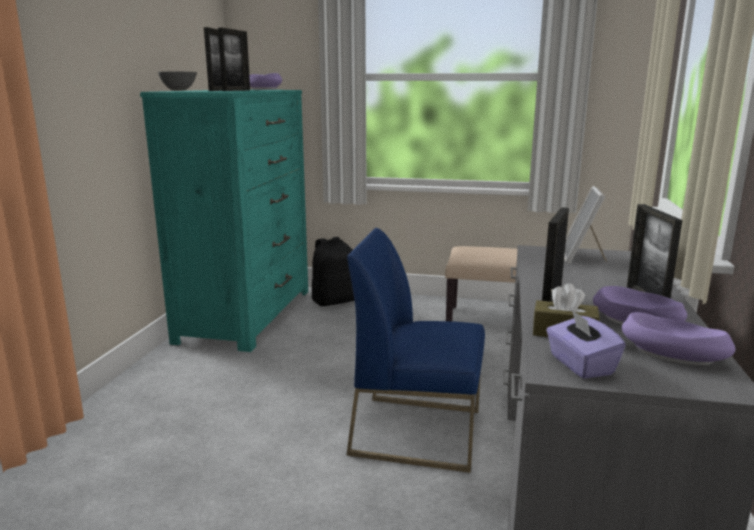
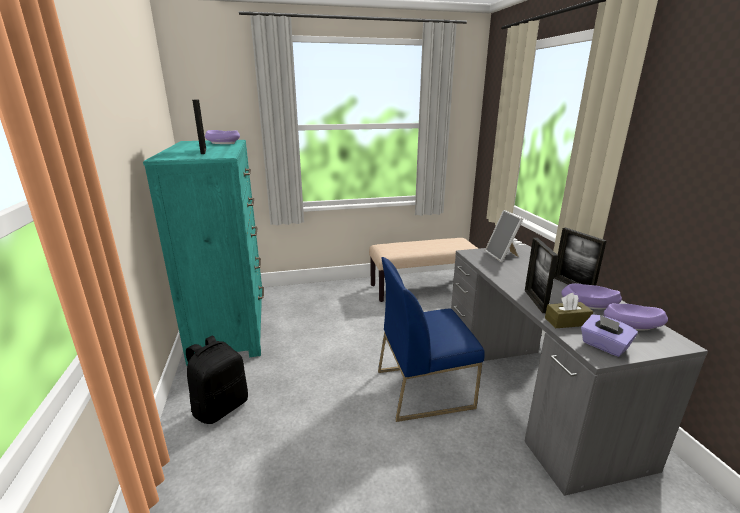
camera: 25 degrees left, 5 degrees up
(179, 90) = (169, 154): grey bowl -> none
(236, 90) = (218, 150): picture frame -> none
(335, 301) = (289, 296): black backpack -> black backpack (221, 407)

